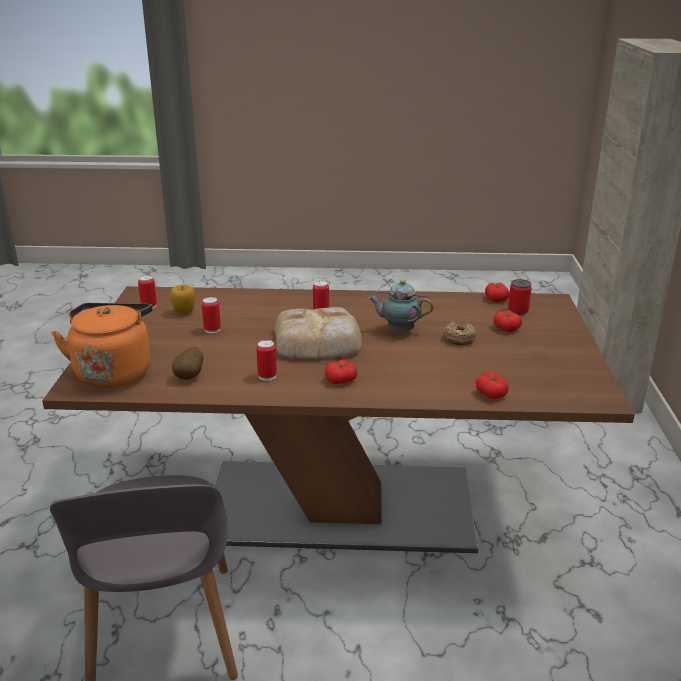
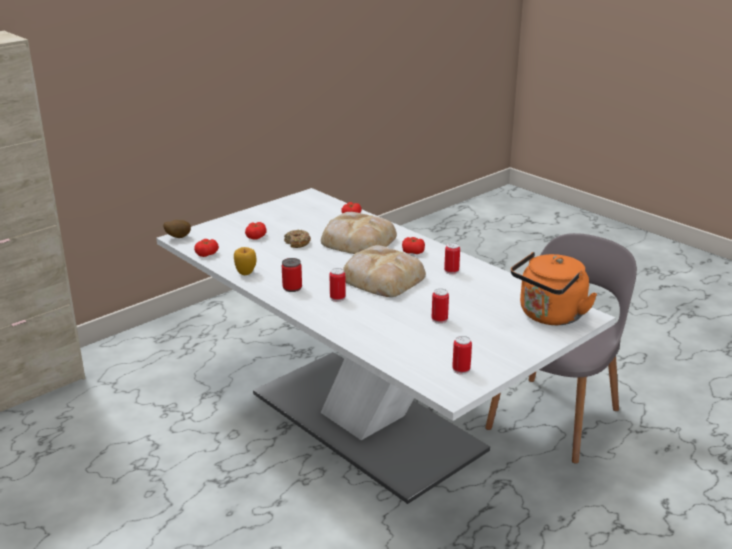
camera: 135 degrees left, 0 degrees up
(184, 312) = (439, 347): apple -> apple (246, 272)
(190, 376) = (500, 291): potato -> potato (178, 237)
(340, 507) = (365, 422): brown dining table -> white dining table
(398, 330) = (318, 262): teapot -> none
(417, 367) = (357, 240): none -> bread
(518, 311) = (219, 241): can -> can (292, 288)

